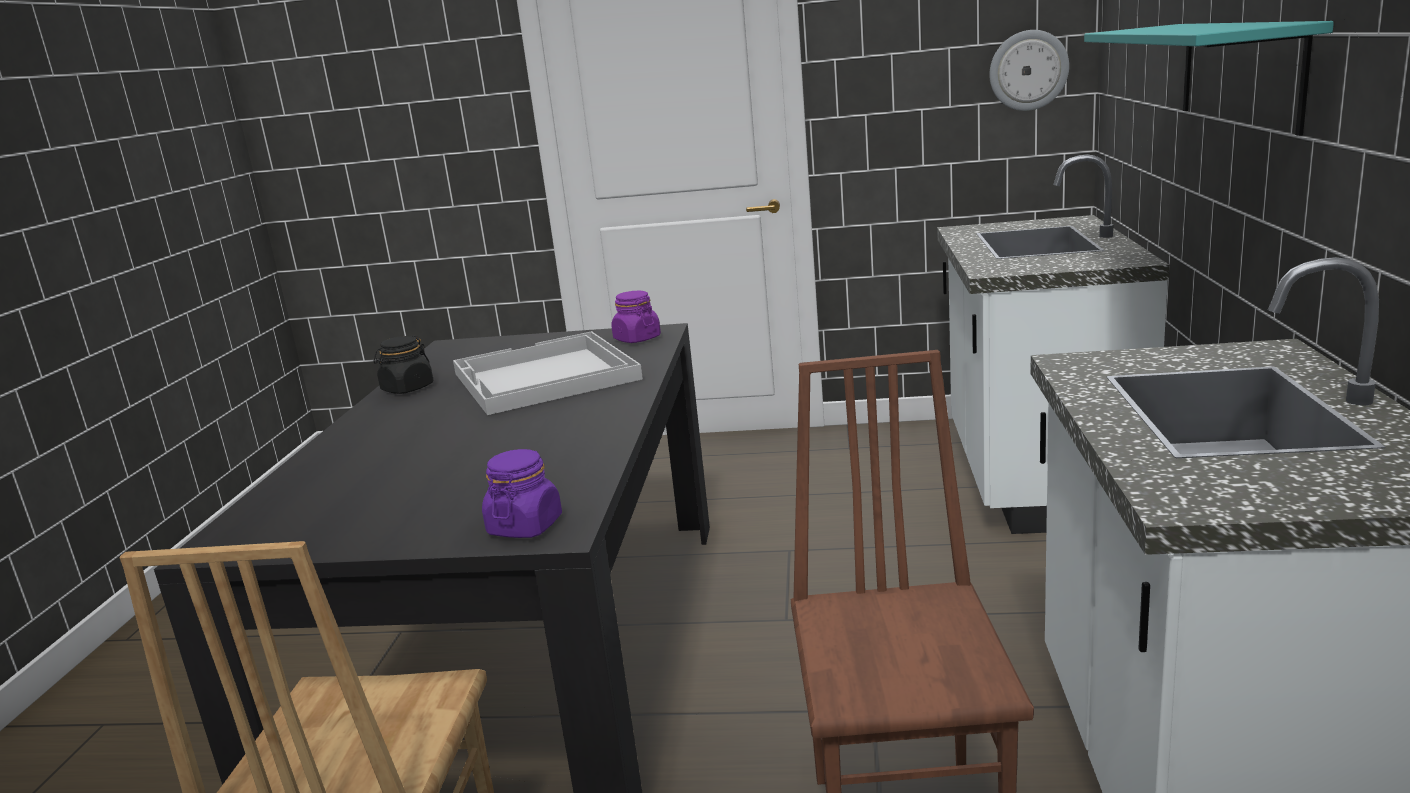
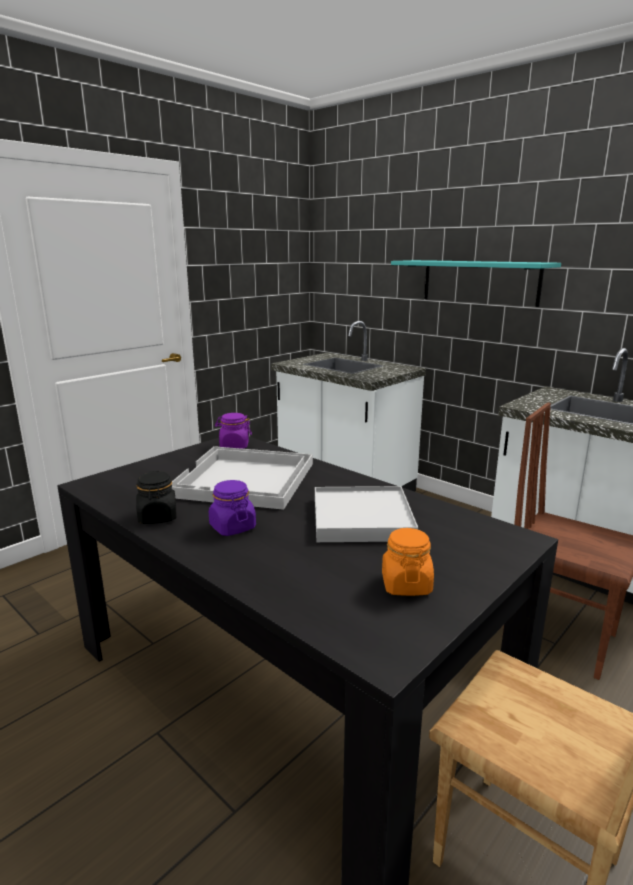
camera: 55 degrees left, 0 degrees up
(364, 513) = (406, 584): none -> orange jar
(509, 448) = (361, 518): none -> white tray
(525, 526) = (502, 544): purple jar -> purple jar (232, 527)
(1028, 70) = (287, 279): wall clock -> none

